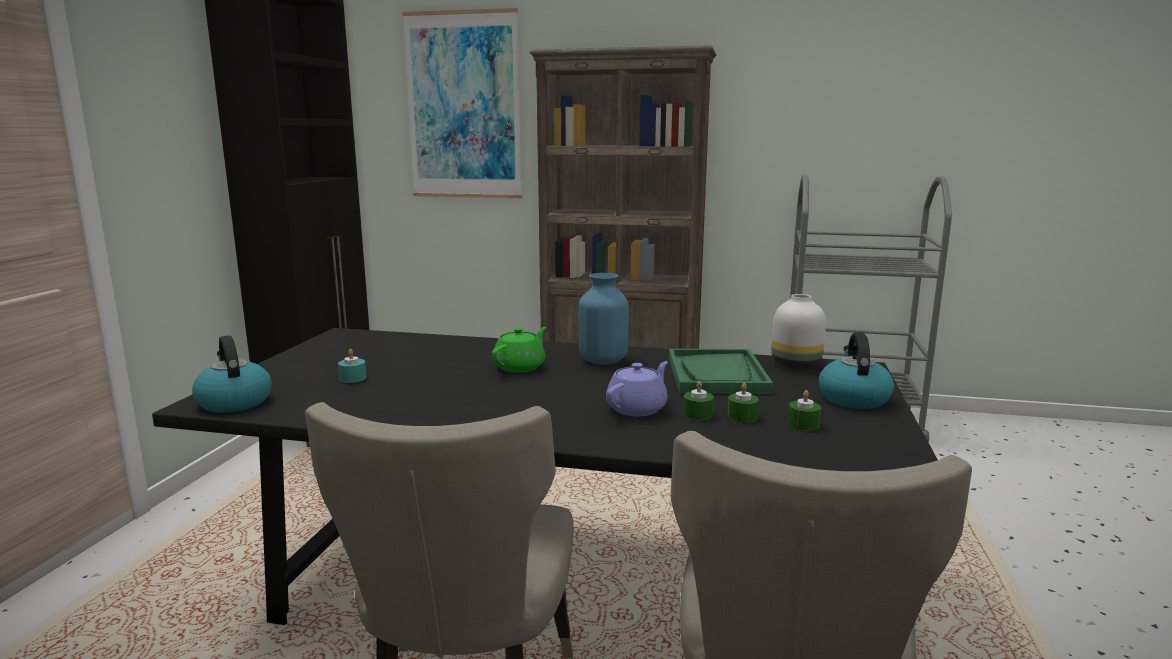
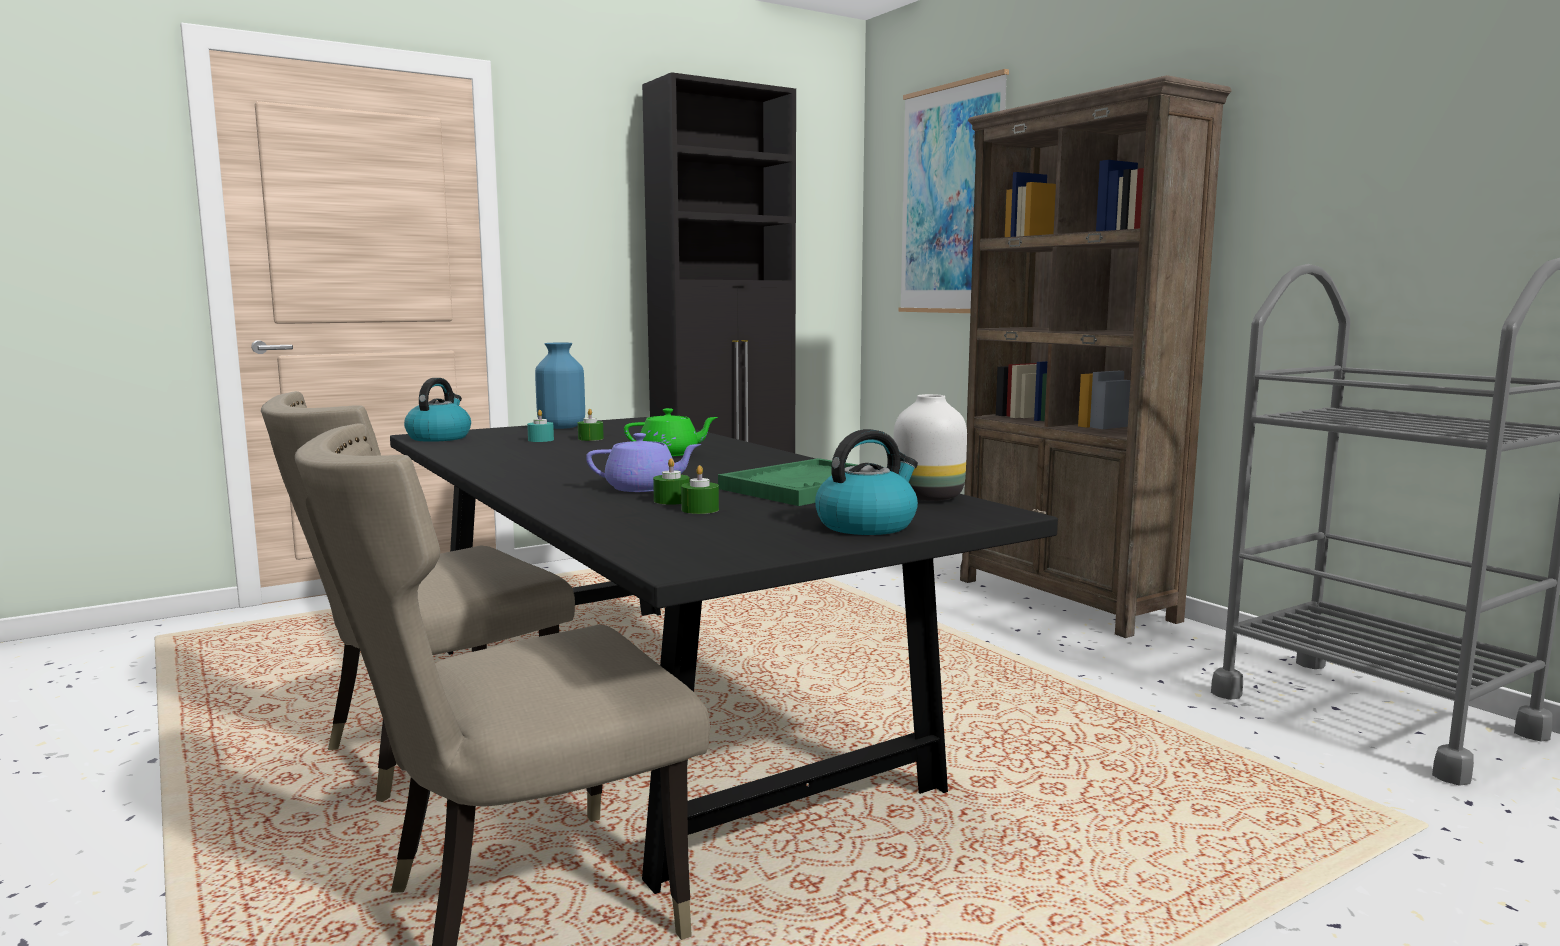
camera: 45 degrees right, 5 degrees down
(602, 361) = (750, 462): blue vase -> blue vase (560, 427)
(803, 424) = (727, 525): green candle -> green candle (590, 438)

